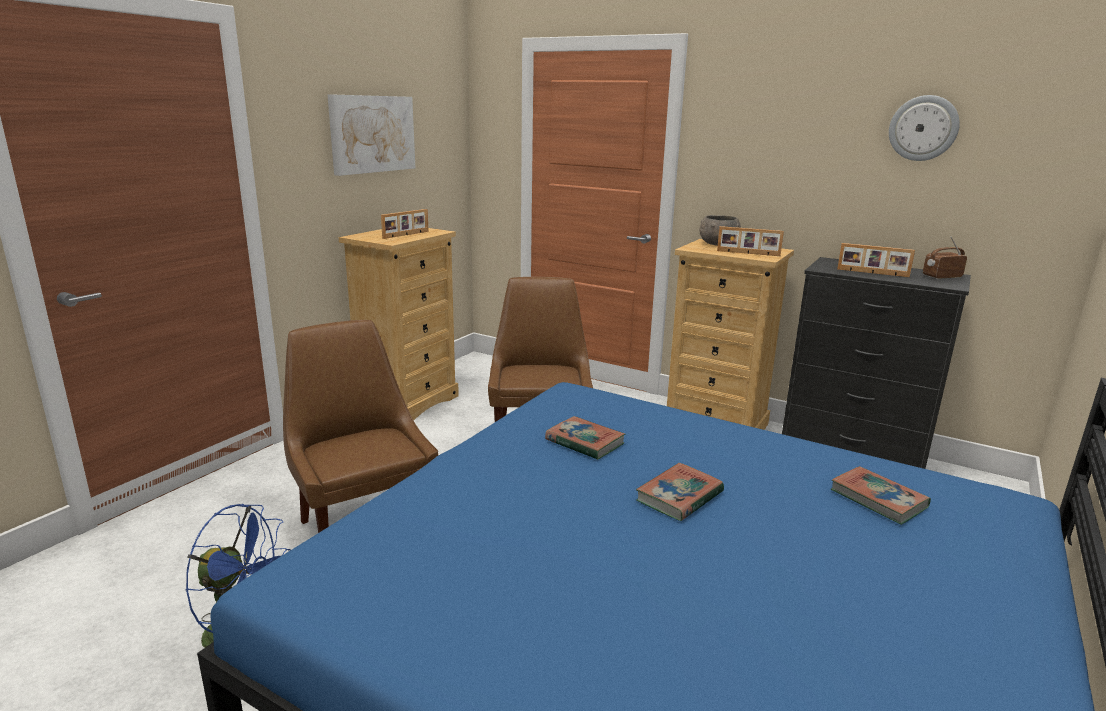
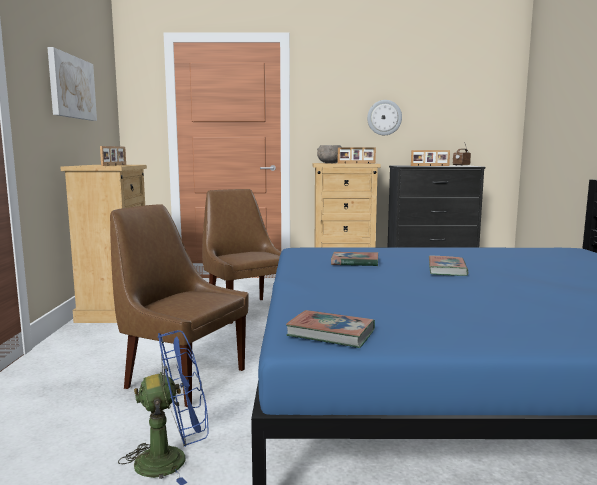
camera: 30 degrees left, 10 degrees down
(878, 499) = (528, 256): book -> book (331, 333)
(923, 128) = (433, 87): wall clock -> wall clock (384, 117)

